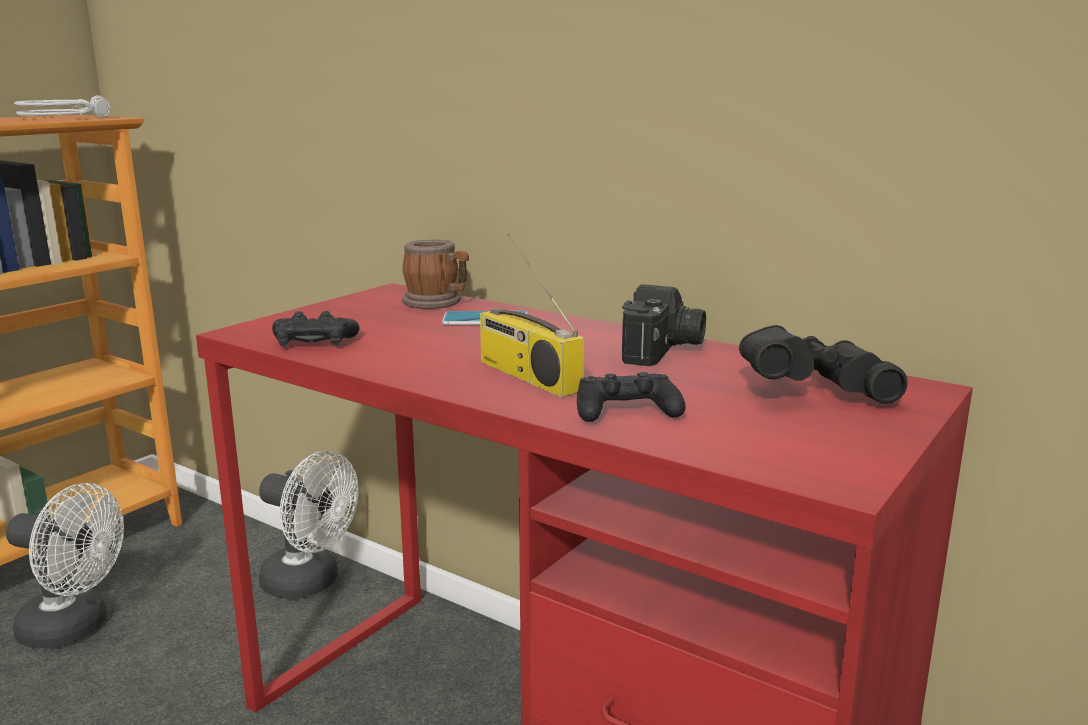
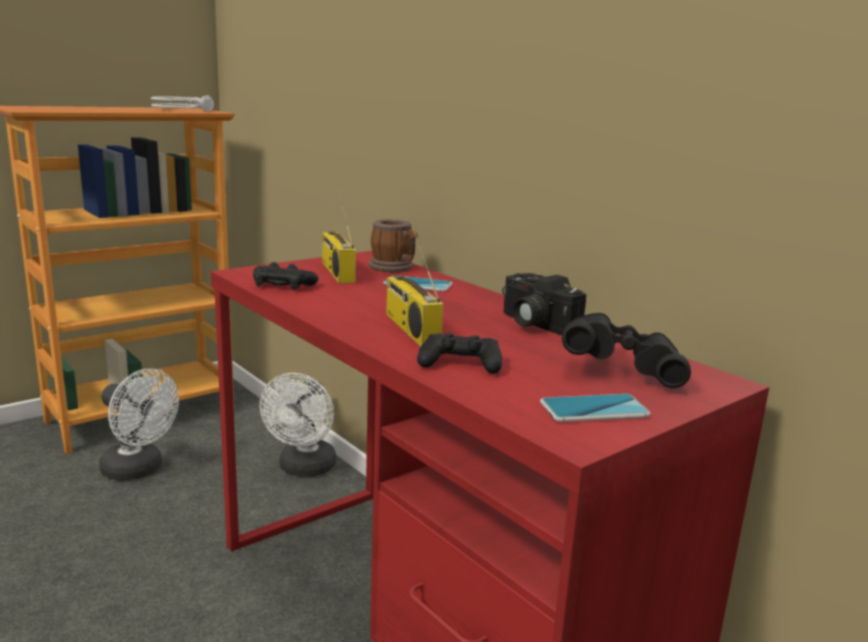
camera: 15 degrees right, 0 degrees up
(310, 583) = (304, 469): white fan -> white fan turned 60 degrees clockwise
(368, 316) = (336, 272): none -> radio
(664, 350) = (533, 323): camera -> camera turned 105 degrees clockwise
(826, 442) = (594, 409): none -> phone

